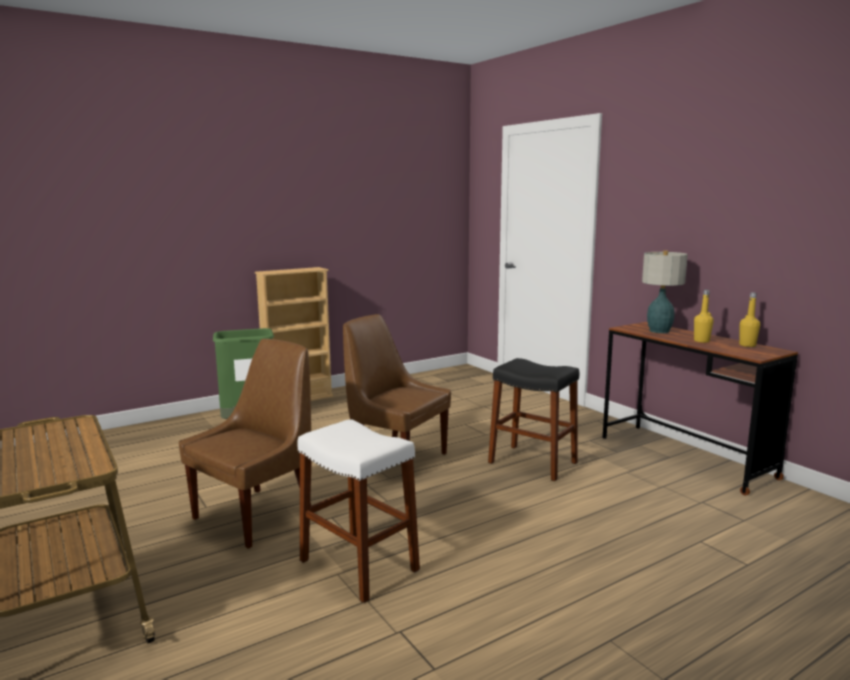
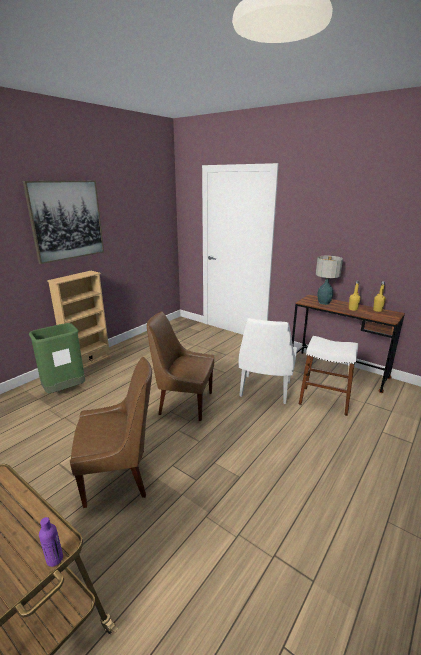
camera: 20 degrees left, 10 degrees up
(79, 475) = (54, 559): none -> purple bottle
(257, 515) = (120, 476): brown chair -> brown chair turned 60 degrees clockwise
(292, 196) = (67, 220): none -> picture
(358, 565) = (215, 504): white stool -> white stool (324, 400)
(532, 462) = (264, 390): black stool -> white chair

